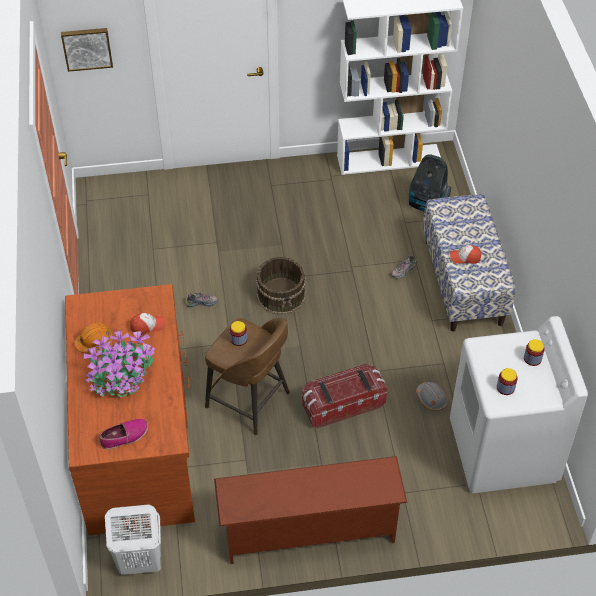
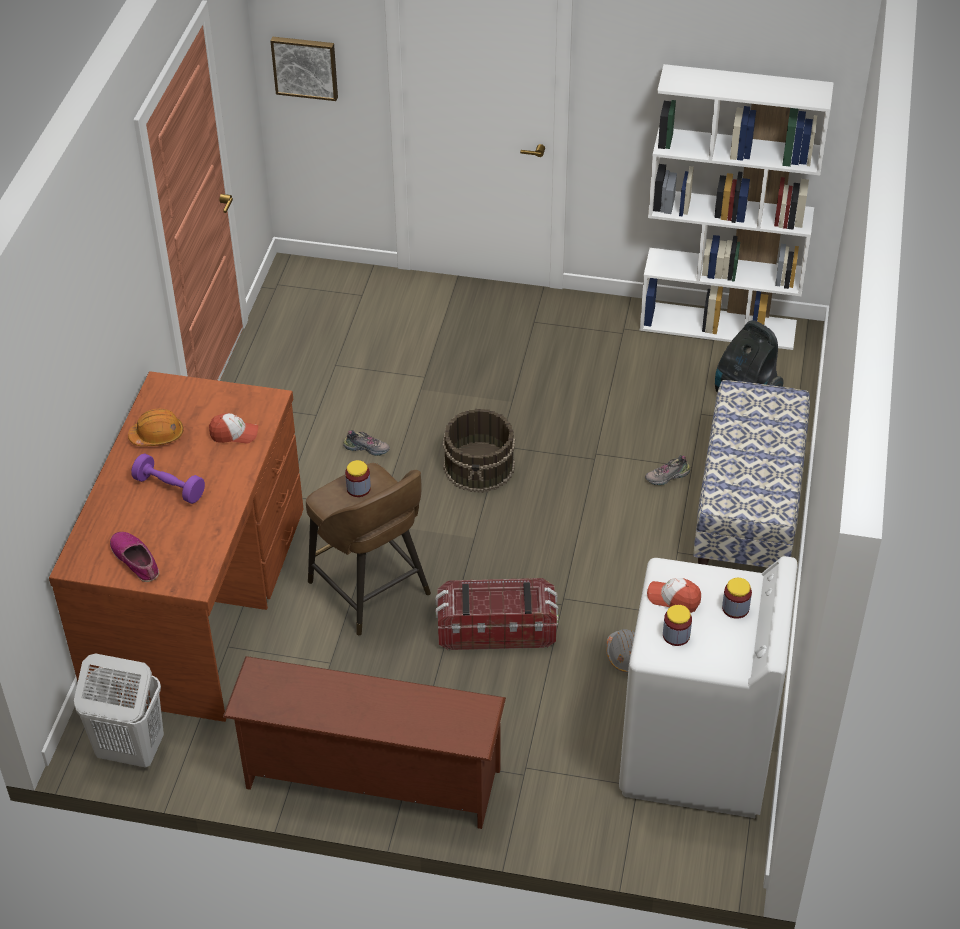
camera: 20 degrees right, 5 degrees down
(122, 377) = (169, 488): potted plant -> purple dumbbell
(124, 436) = (136, 560): shoe -> shoe turned 120 degrees counterclockwise
(465, 257) = (739, 468): cap -> cap (674, 598)

